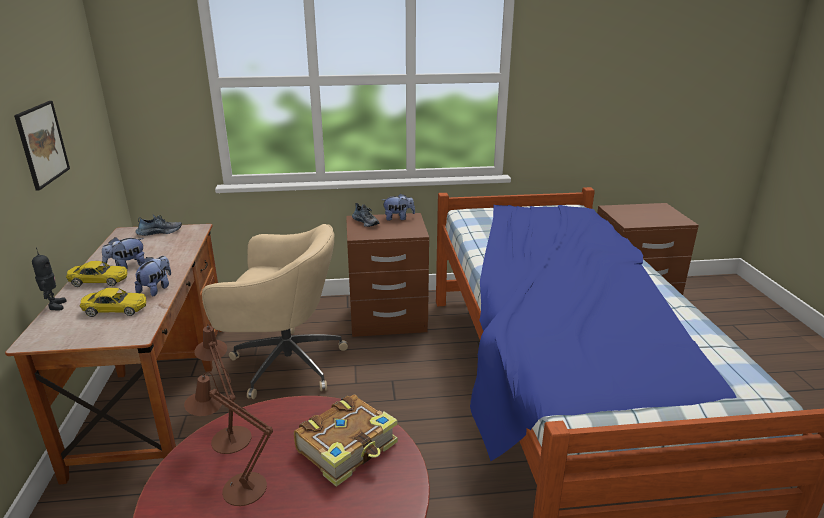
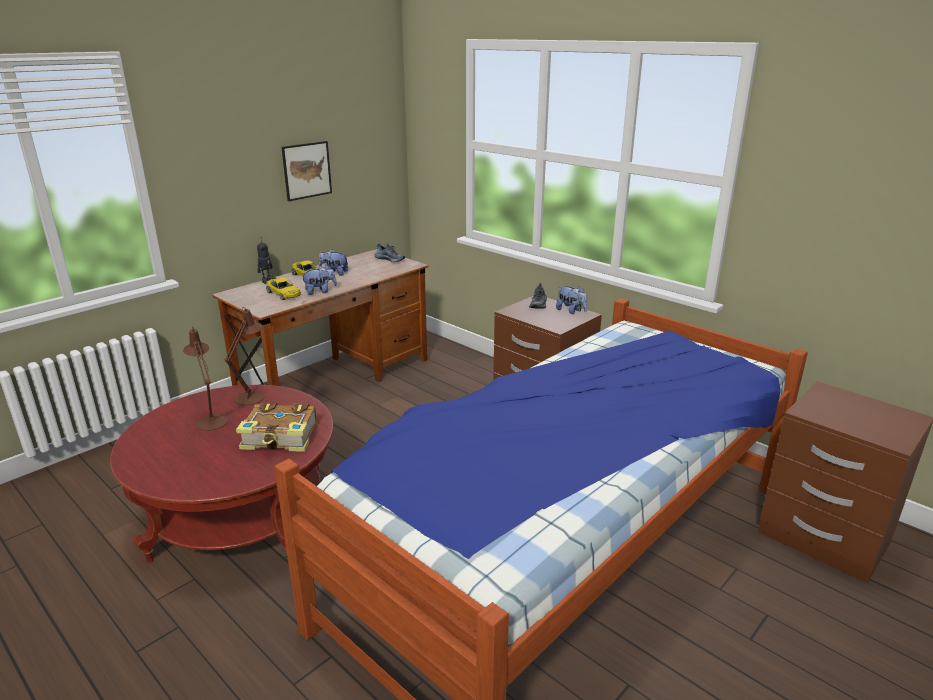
camera: 50 degrees right, 0 degrees up
(284, 363) = (423, 401): beige office chair -> none

